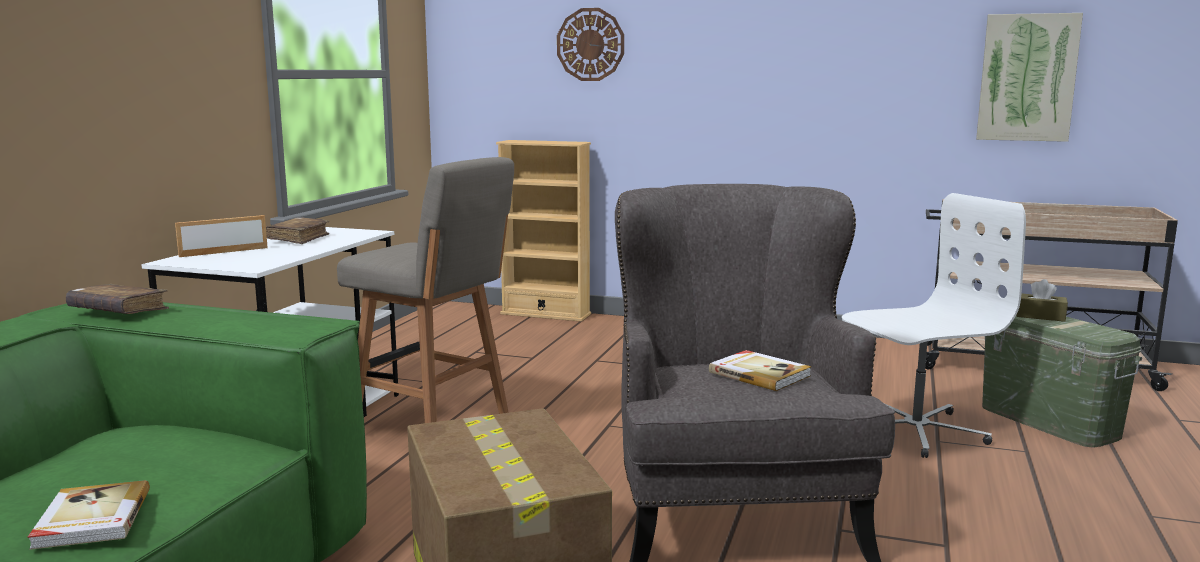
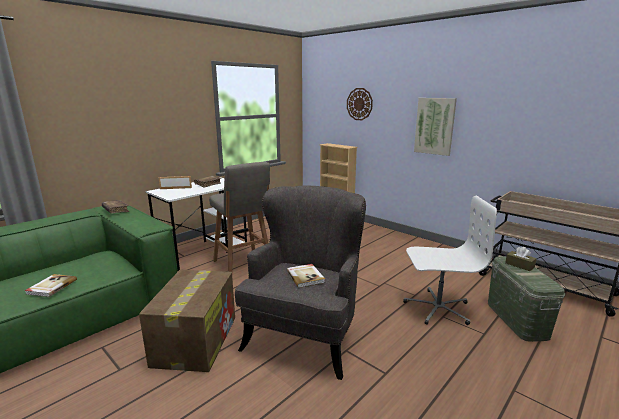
camera: 25 degrees right, 5 degrees up
(1027, 78) = (566, 130): picture -> picture (434, 126)

